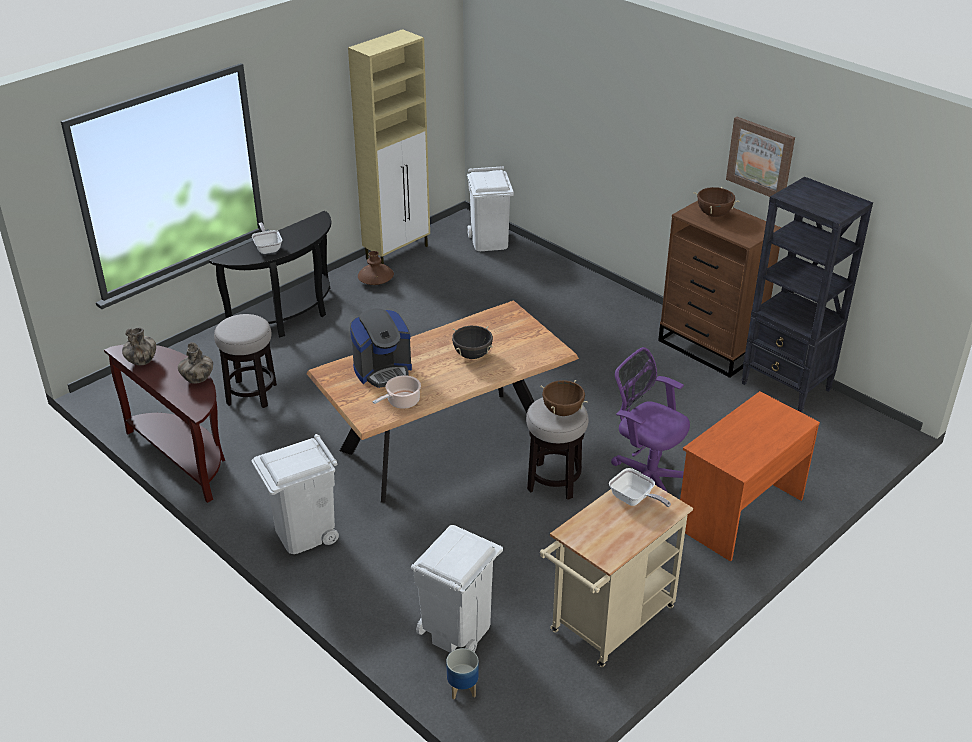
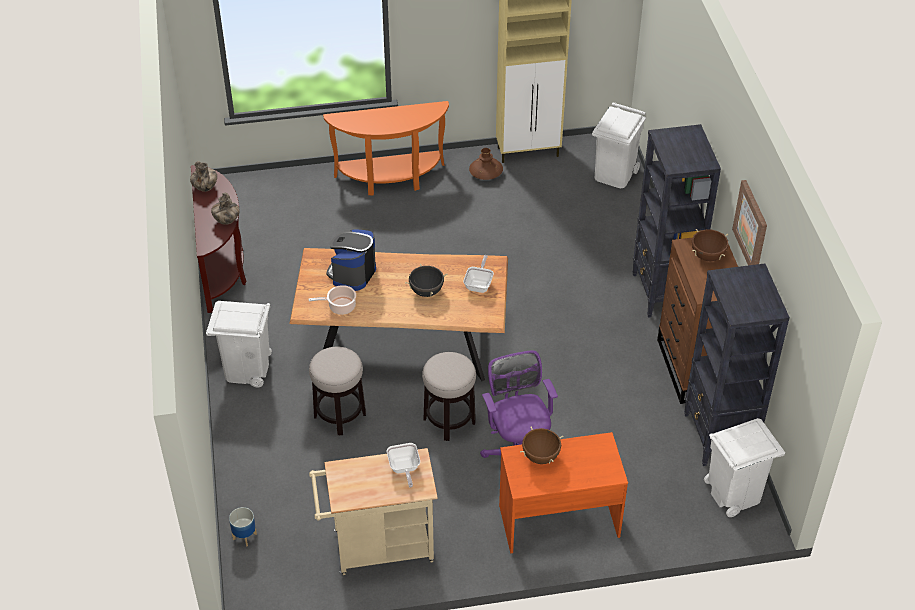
camera: 35 degrees right, 10 degrees up
(251, 394) = (307, 237): stool -> stool (340, 415)
(268, 248) = (373, 121): frying pan -> frying pan (479, 284)
(289, 317) = (391, 179): black console table -> orange console table
(383, 370) = (352, 273): coffee machine -> coffee machine turned 105 degrees clockwise
(457, 630) = (278, 494): white trash can -> white trash can (734, 493)
(562, 411) = (451, 371): brown cooking pot -> brown cooking pot (540, 456)
(624, 307) = (663, 293): none -> black bookcase

